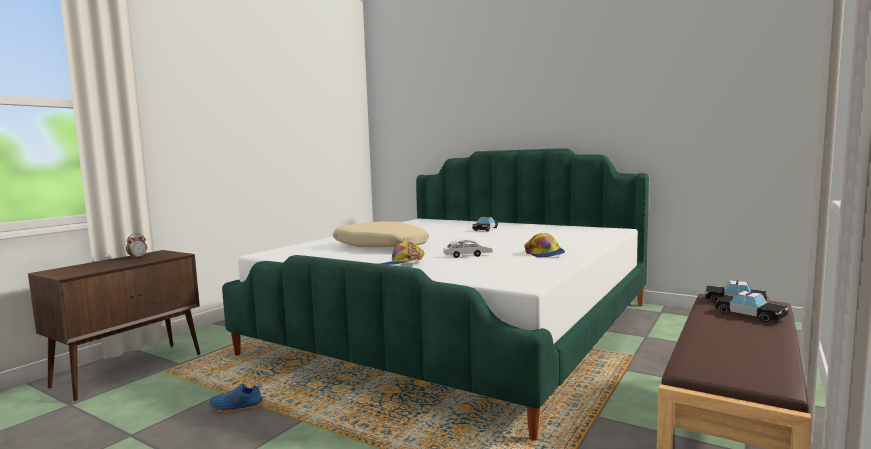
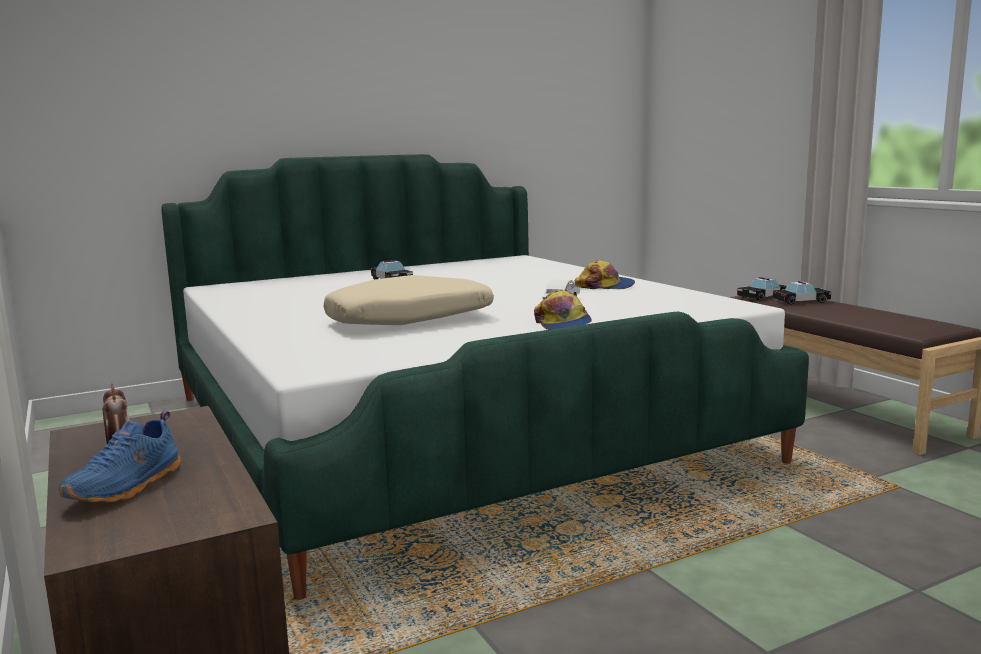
camera: 60 degrees left, 5 degrees up
(236, 408) = (555, 617): blue shoe -> blue shoe (128, 486)

